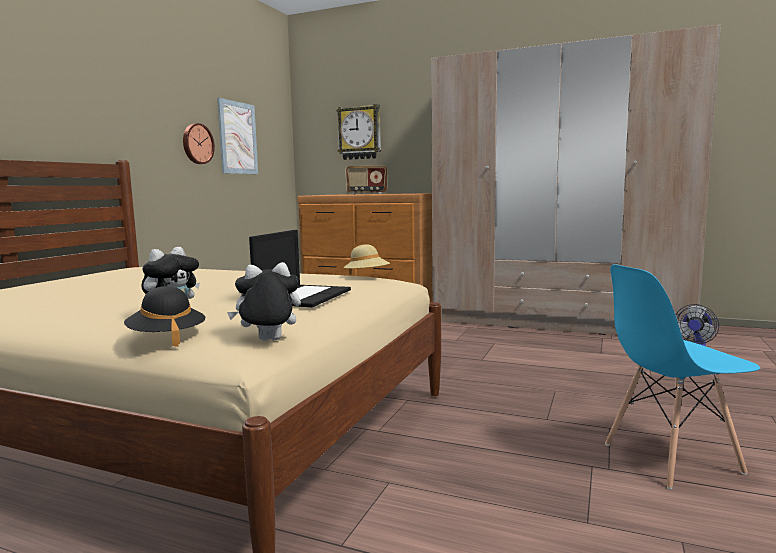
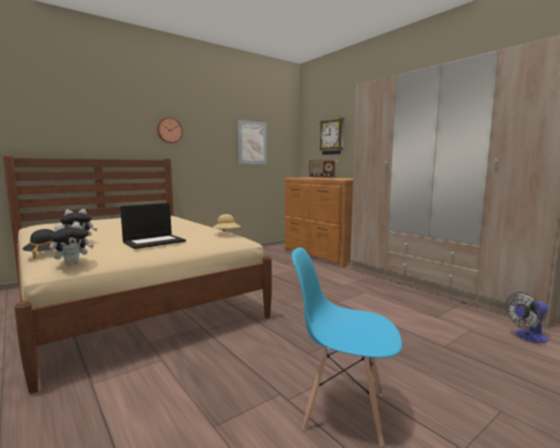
camera: 30 degrees right, 0 degrees up
(197, 144) = (221, 147): wall clock -> wall clock (169, 130)
(268, 341) = (72, 264): plush toy -> plush toy turned 120 degrees clockwise

